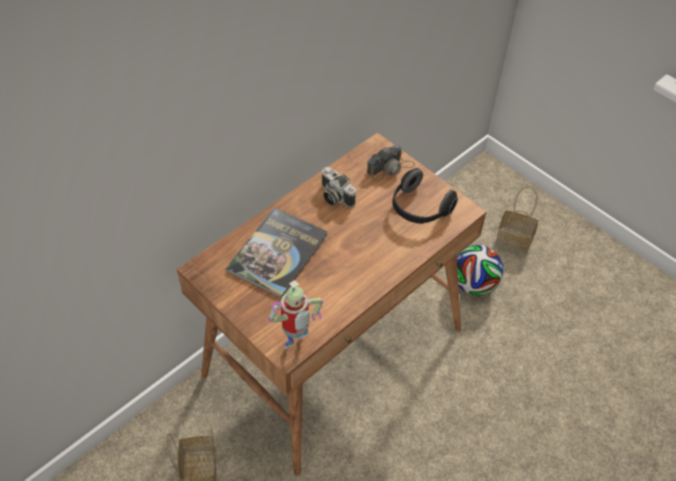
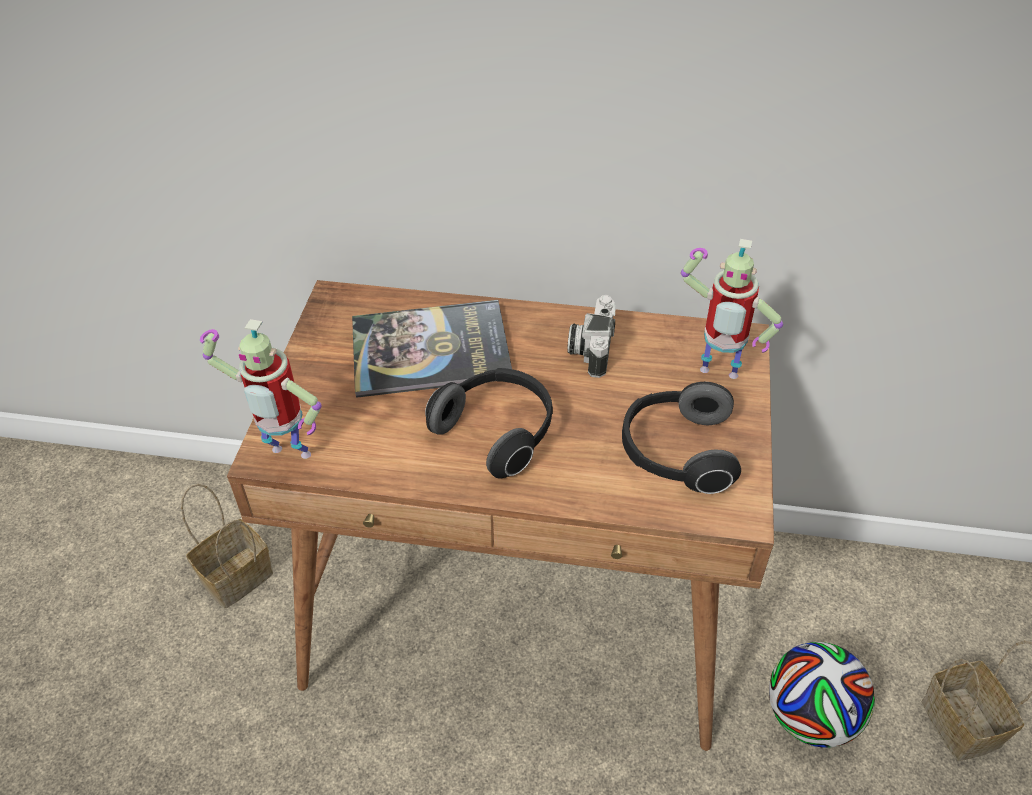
camera: 55 degrees right, 5 degrees down
(353, 259) = (497, 432): none -> headphones
(390, 168) = (716, 376): camera -> toy robot

